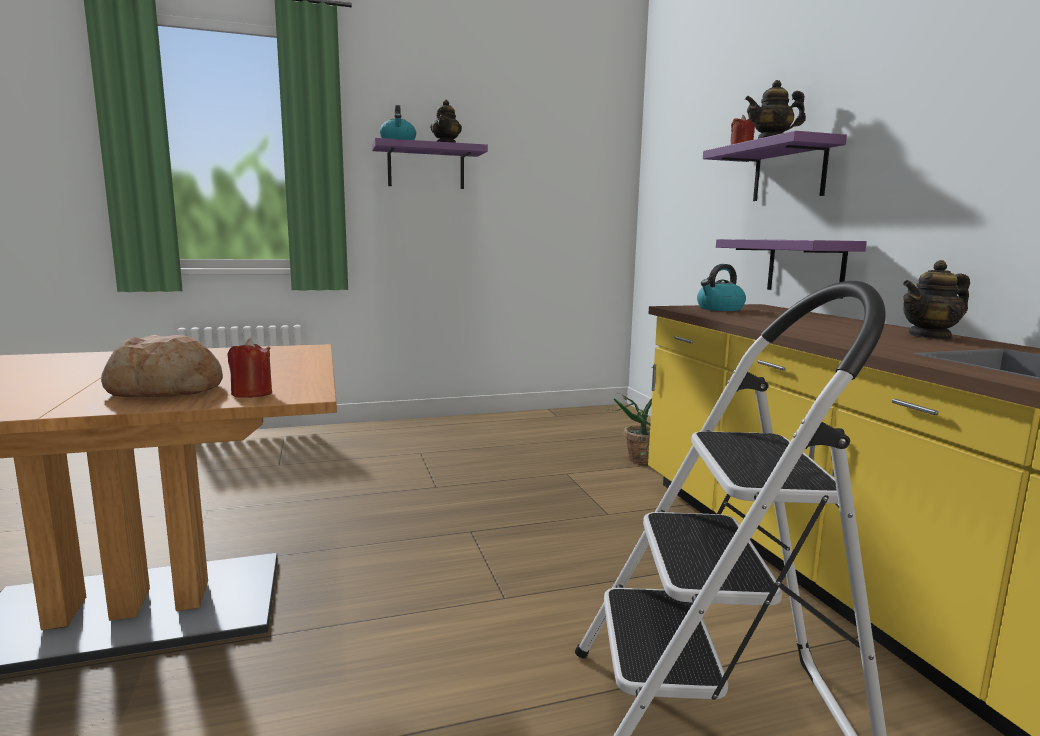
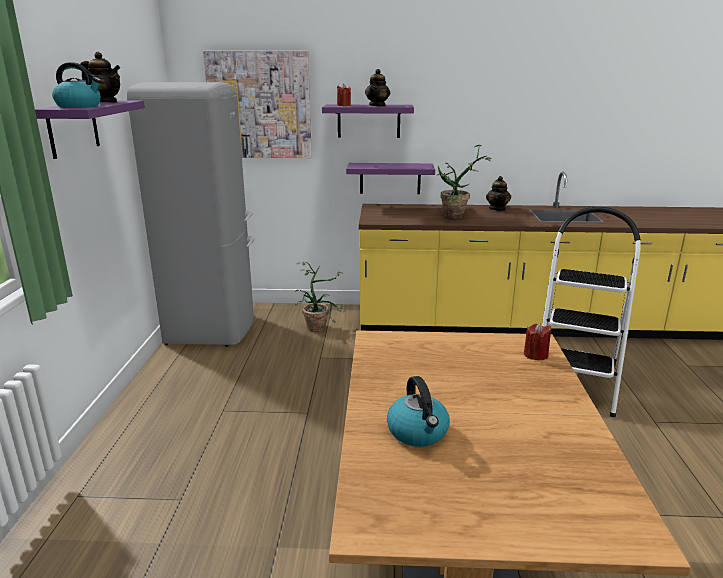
camera: 70 degrees left, 10 degrees up
(165, 390) = (525, 382): bread -> none
(577, 420) = (213, 329): none -> grey fridge
(693, 165) = (259, 105): none -> picture
(719, 309) = (385, 215): kettle -> kettle (418, 432)
(796, 325) = (457, 217): none -> potted plant

